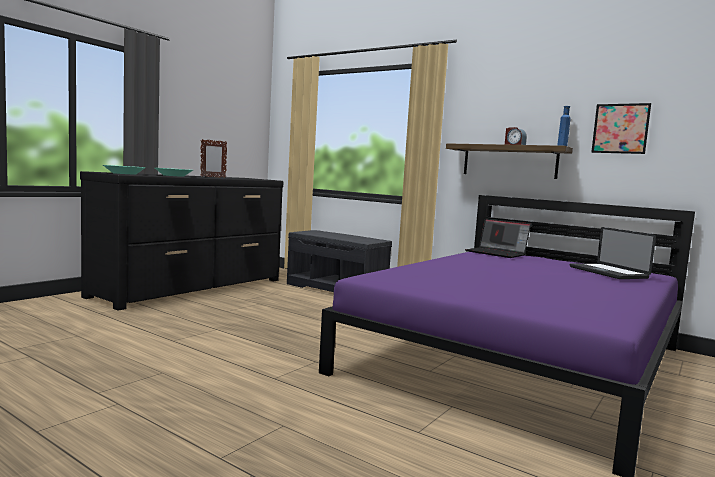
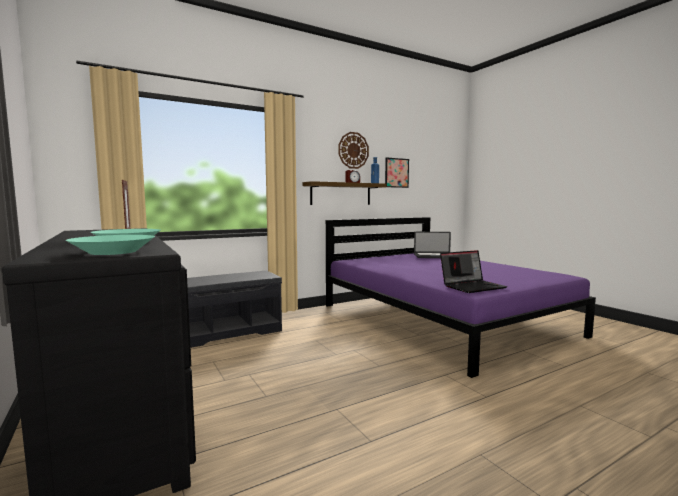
camera: 65 degrees left, 0 degrees up
(497, 253) = (360, 260): laptop -> laptop (472, 286)
(535, 99) = (353, 150): none -> wall clock

